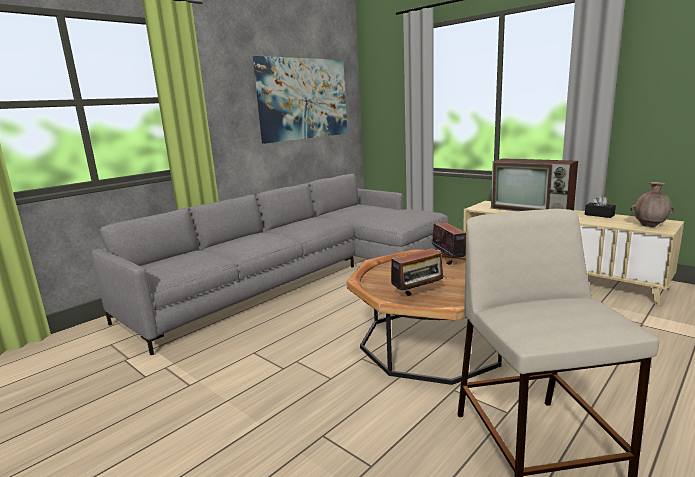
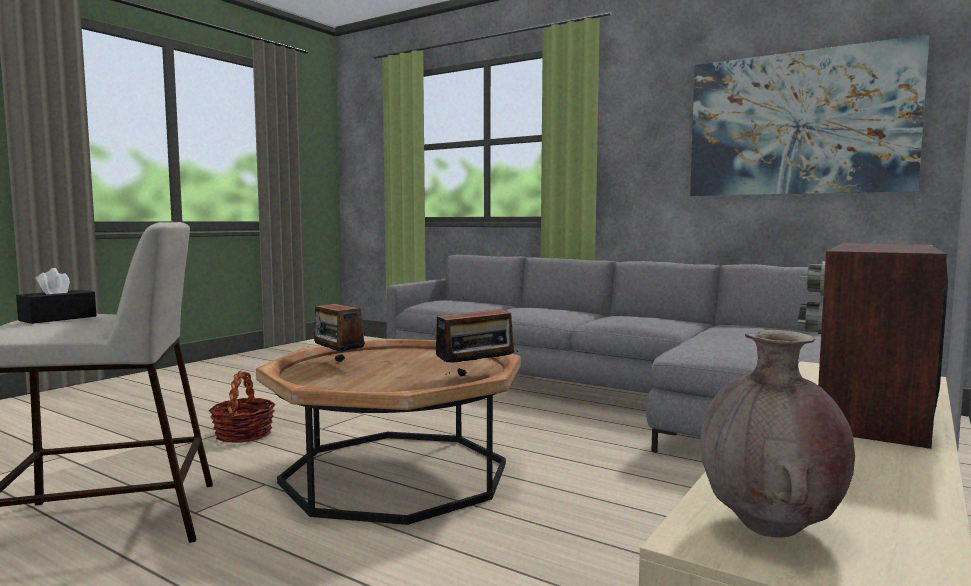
camera: 80 degrees right, 10 degrees down
(335, 421) = (243, 434): none -> basket
(599, 215) = (897, 475): black tissue box -> black tissue box (58, 318)

